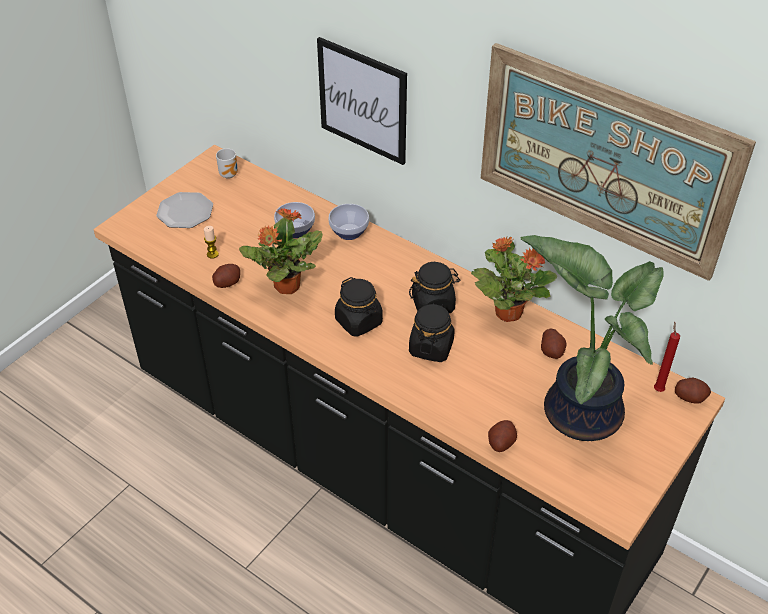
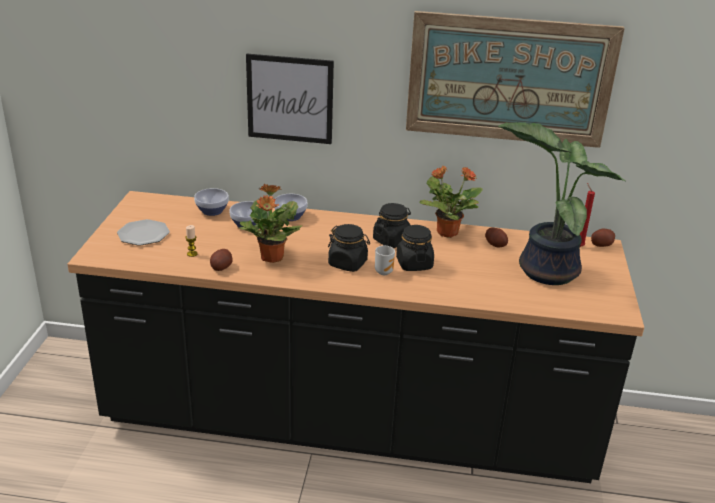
camera: 30 degrees left, 15 degrees down
(230, 174) = (161, 204): mug -> mug (384, 271)
(273, 200) = (212, 212): none -> bowl
(501, 442) = (513, 301): potato -> none

